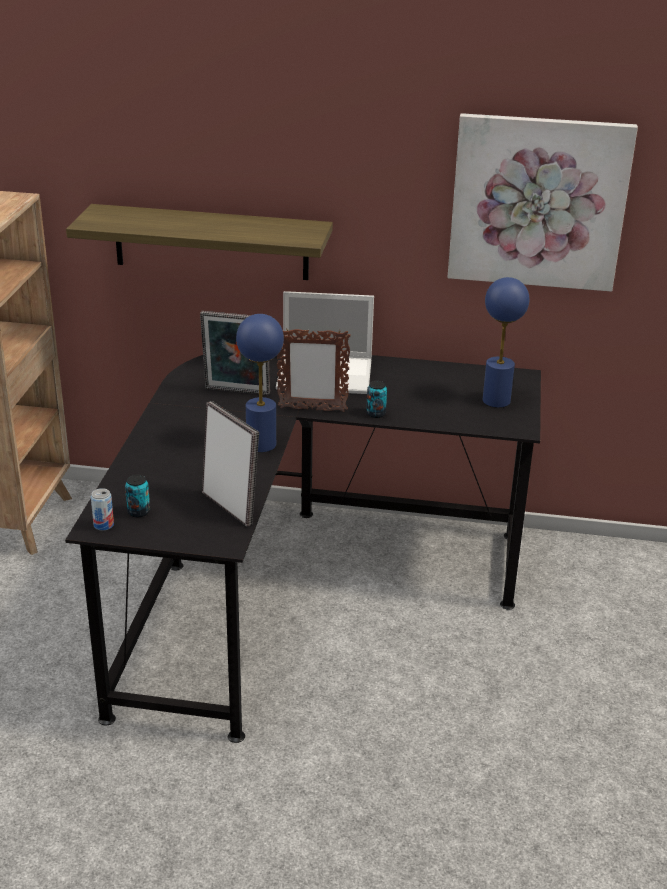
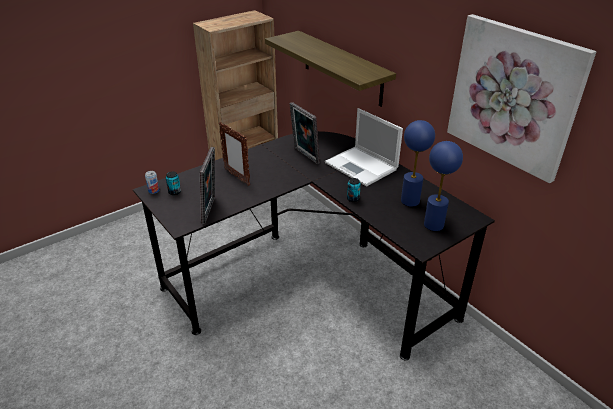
camera: 45 degrees right, 5 degrees up
(261, 445) = (273, 187): blue table lamp -> blue table lamp (409, 201)
(312, 409) = (325, 181): picture frame -> picture frame (237, 177)

